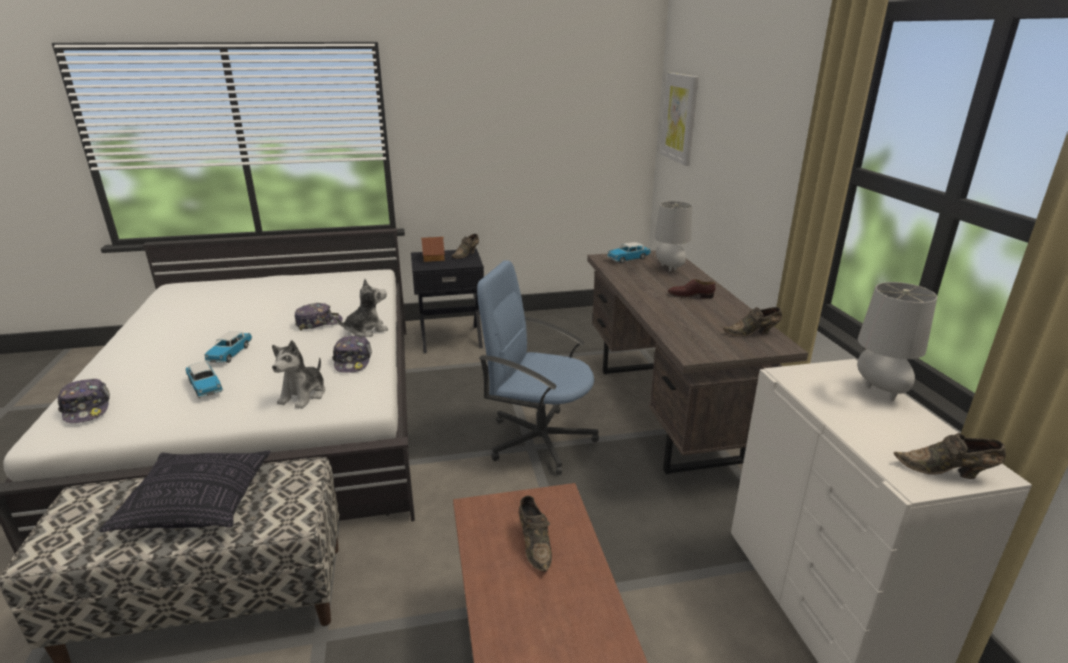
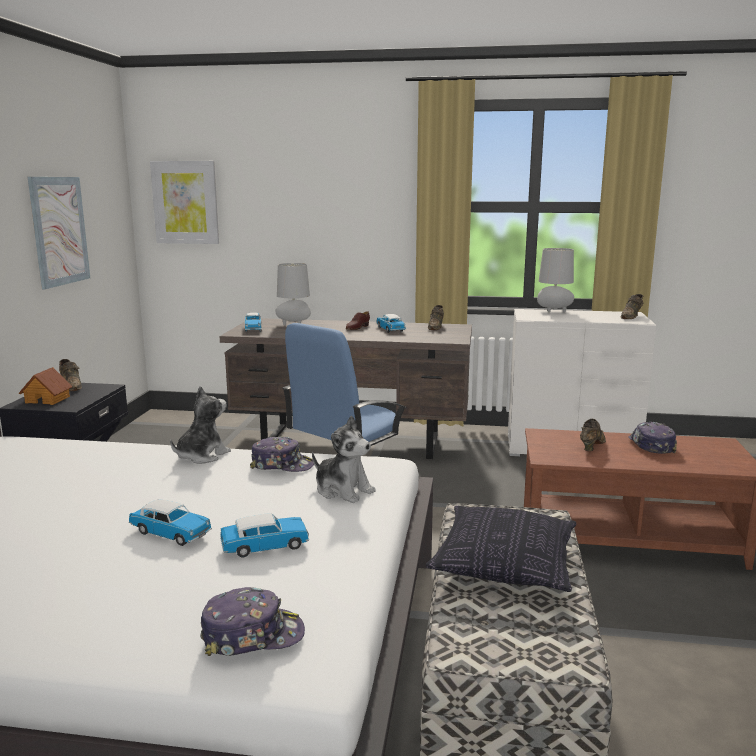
camera: 70 degrees left, 10 degrees down
(319, 323) = (139, 479): cap -> cap (651, 445)
(366, 330) = (201, 456): plush toy -> plush toy turned 45 degrees clockwise
(535, 545) = (591, 446): brown shoe -> brown shoe turned 60 degrees counterclockwise
(537, 134) = (59, 231): none -> picture
(704, 312) = (390, 329): none -> toy car

